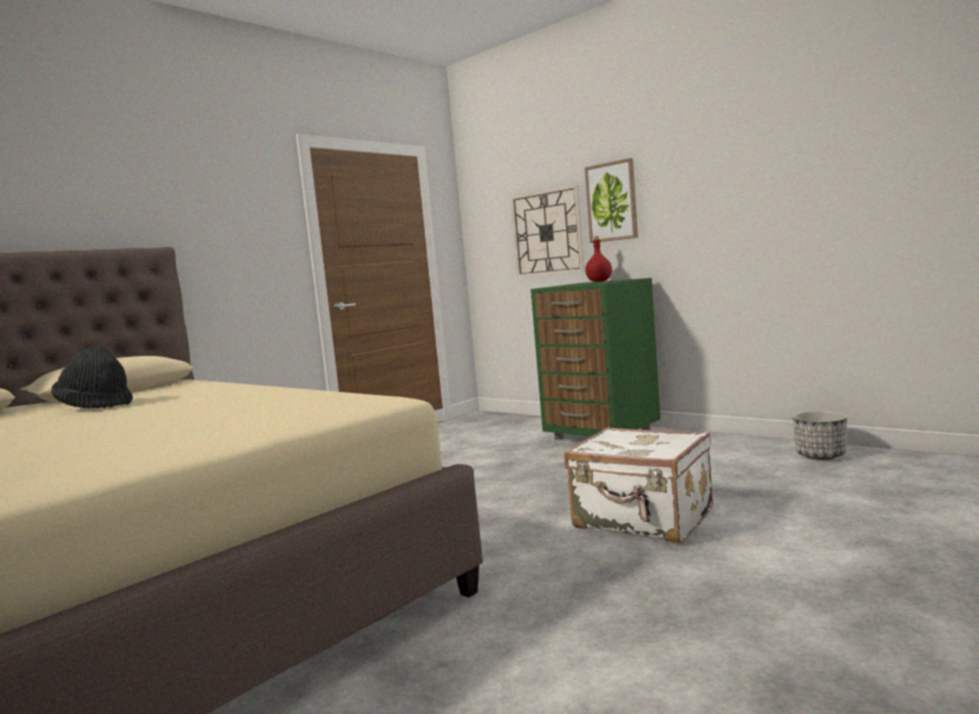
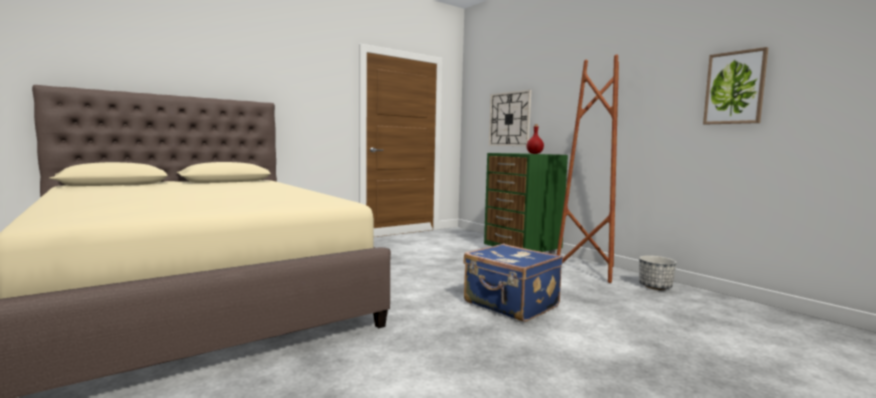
camera: 10 degrees right, 0 degrees up
(96, 406) = (206, 186): black hat -> none
(612, 201) = (550, 103): picture -> picture (734, 88)
(643, 520) = (510, 305): white suitcase -> blue suitcase
(722, 449) = (592, 272): none -> brown clothes rack

